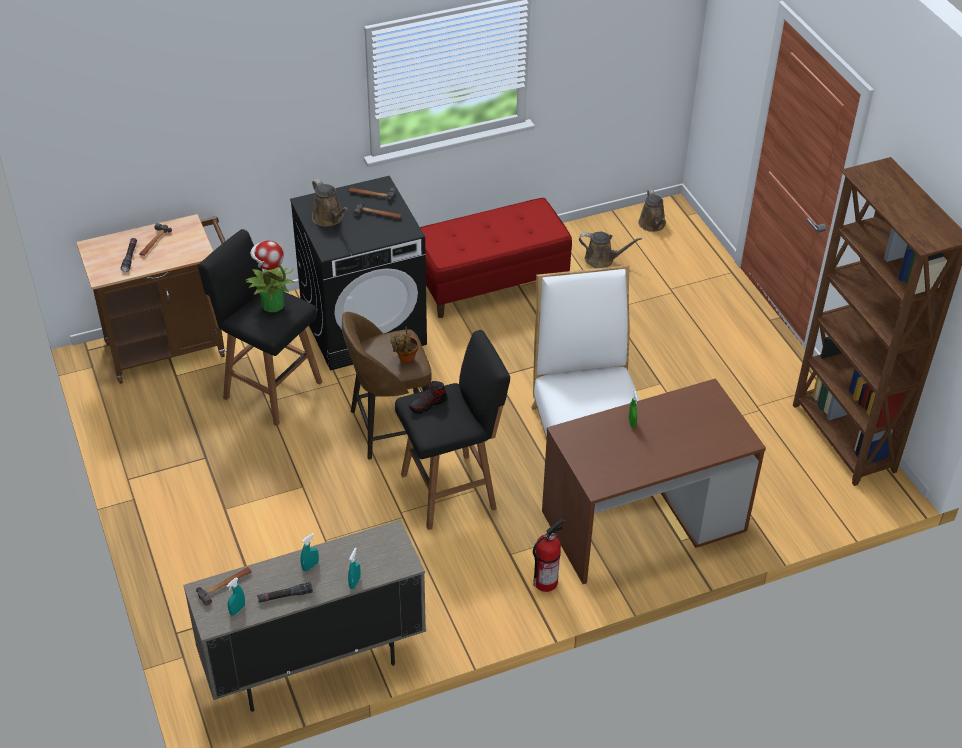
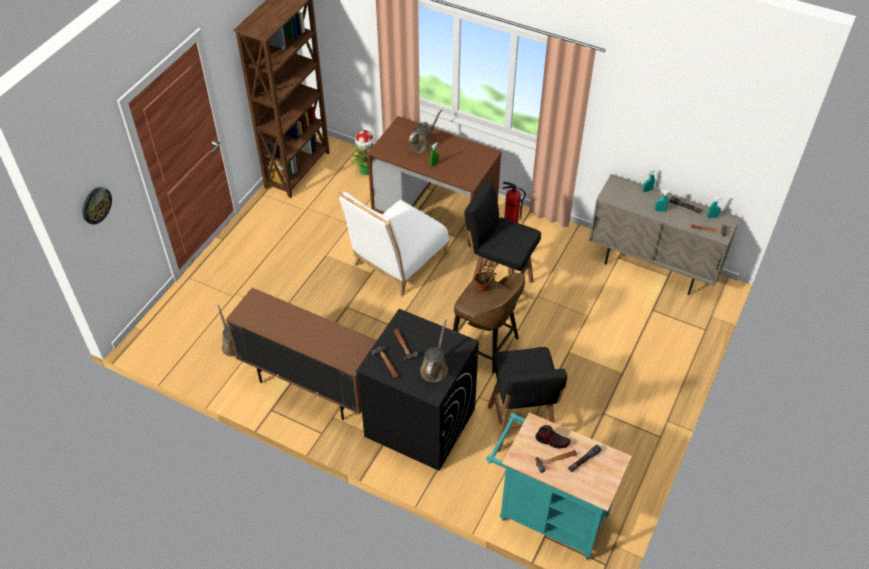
camera: 130 degrees left, 5 degrees up
(173, 346) = (547, 514): brown cart -> turquoise cart
(272, 304) = (520, 370): potted plant -> potted plant (366, 170)
(428, 404) = (511, 244): shoe -> shoe (552, 441)
(491, 283) = (311, 386): red bench -> brown cabinet
(652, 225) = (169, 341): brown watering can -> brown watering can (422, 144)
(726, 48) = (96, 205): none -> wall clock

